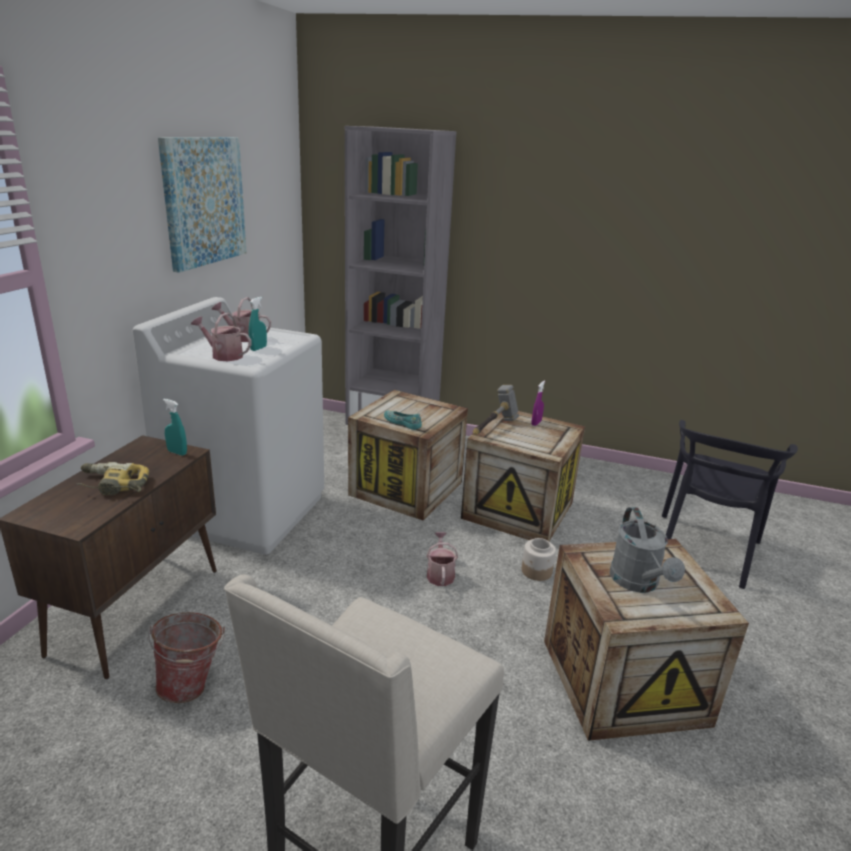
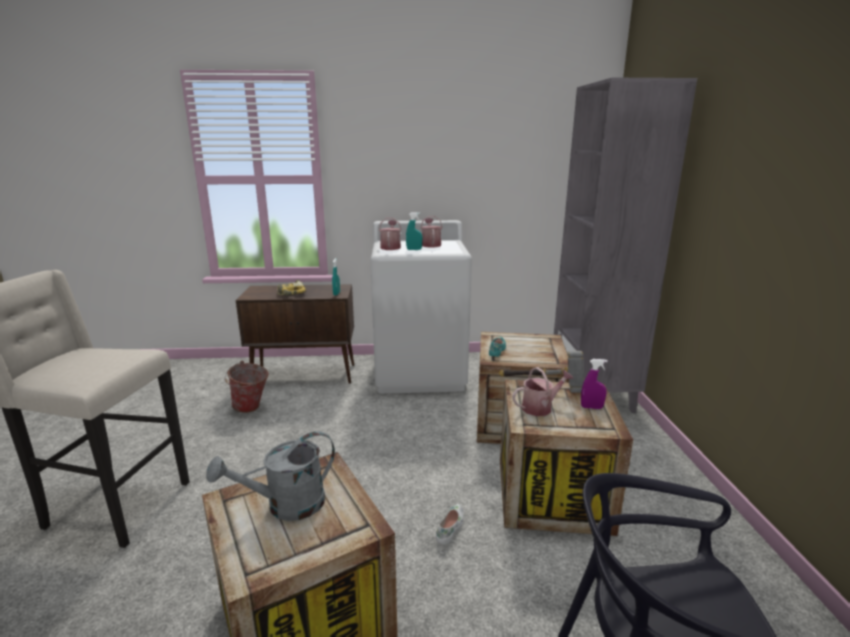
camera: 70 degrees right, 5 degrees down
(203, 201) = (468, 152): picture -> none
(440, 574) = (405, 468): watering can -> watering can (540, 407)
(536, 571) = (451, 527): jar -> white shoe

